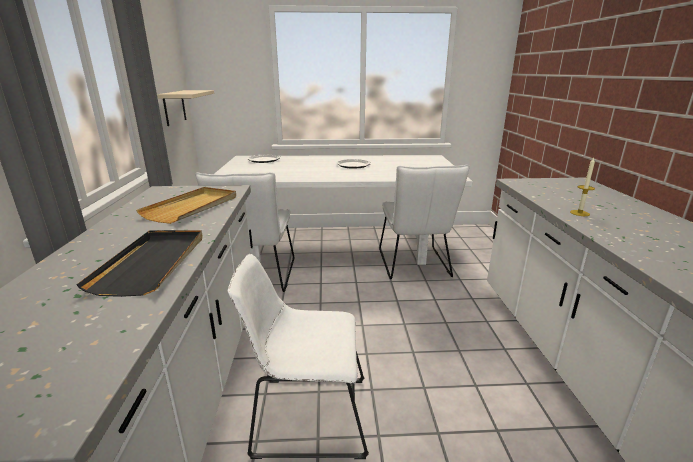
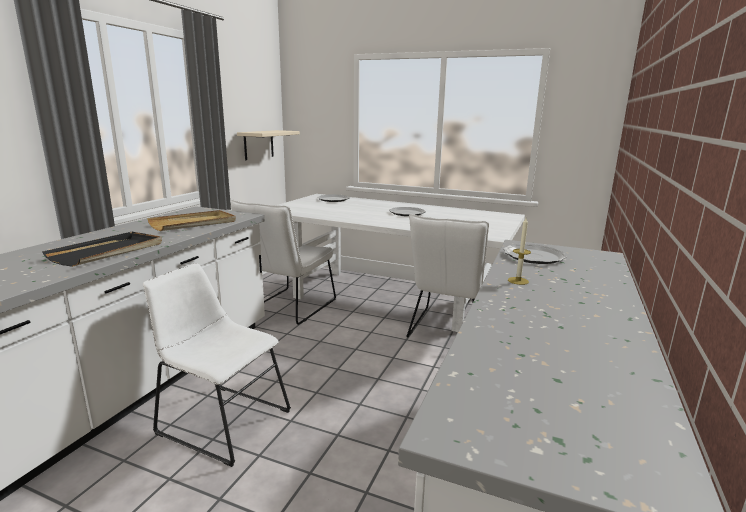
camera: 25 degrees right, 5 degrees down
(545, 190) = (533, 256): none -> plate

